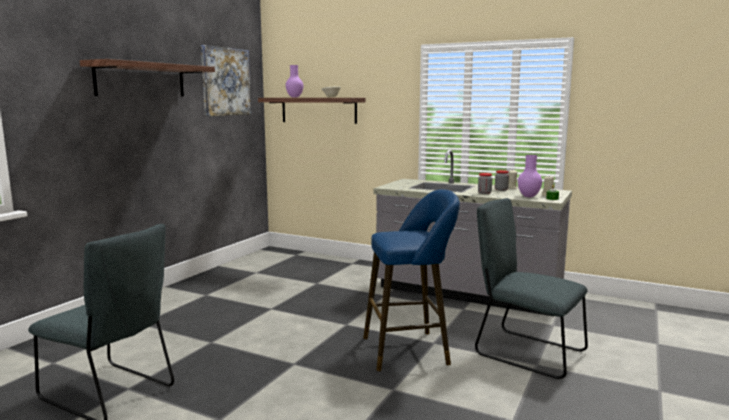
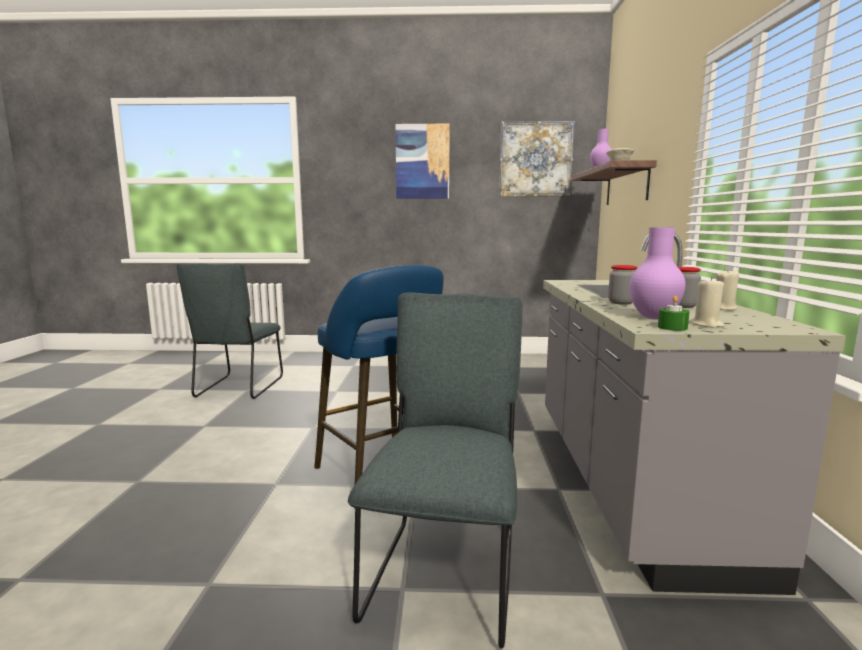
camera: 65 degrees right, 0 degrees up
(141, 80) = (422, 162): shelf -> picture

